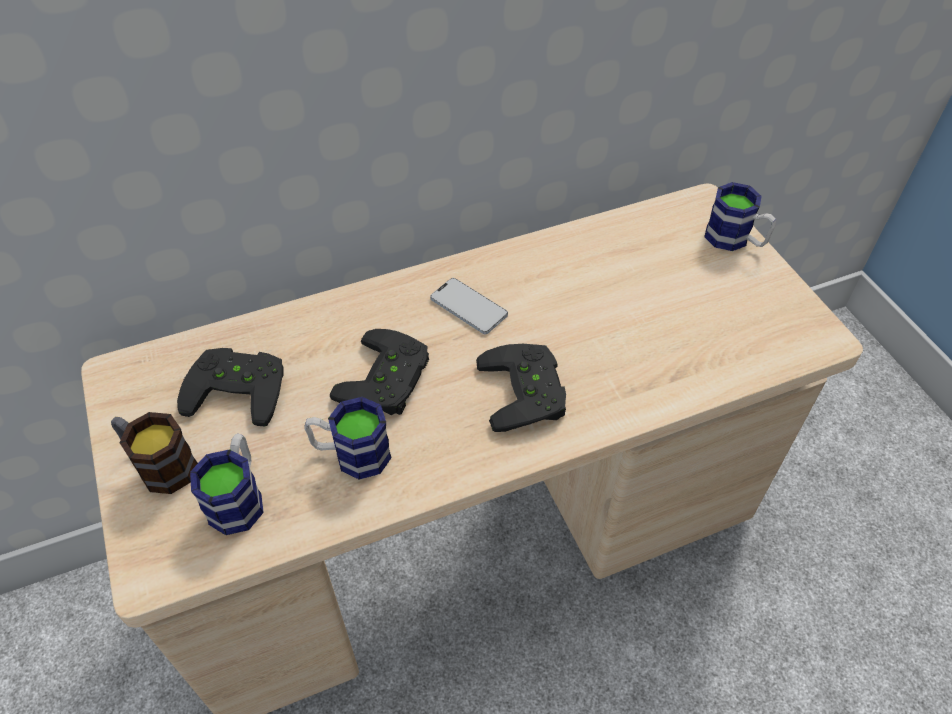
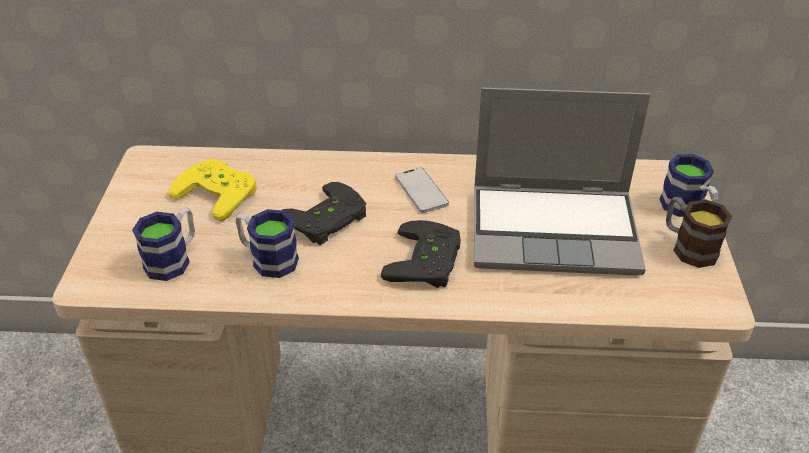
camera: 25 degrees right, 10 degrees down
(159, 465) = (136, 222): mug -> mug (688, 246)
(240, 386) = (220, 191): black game controller -> yellow game controller
(630, 307) = (556, 230): none -> laptop

